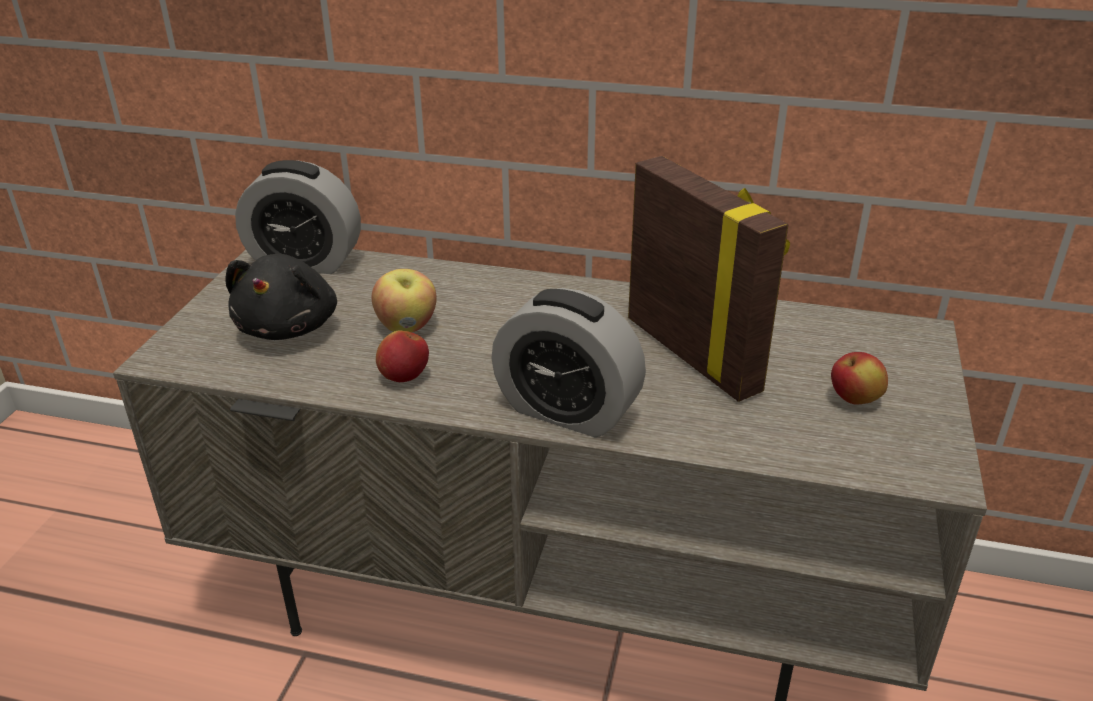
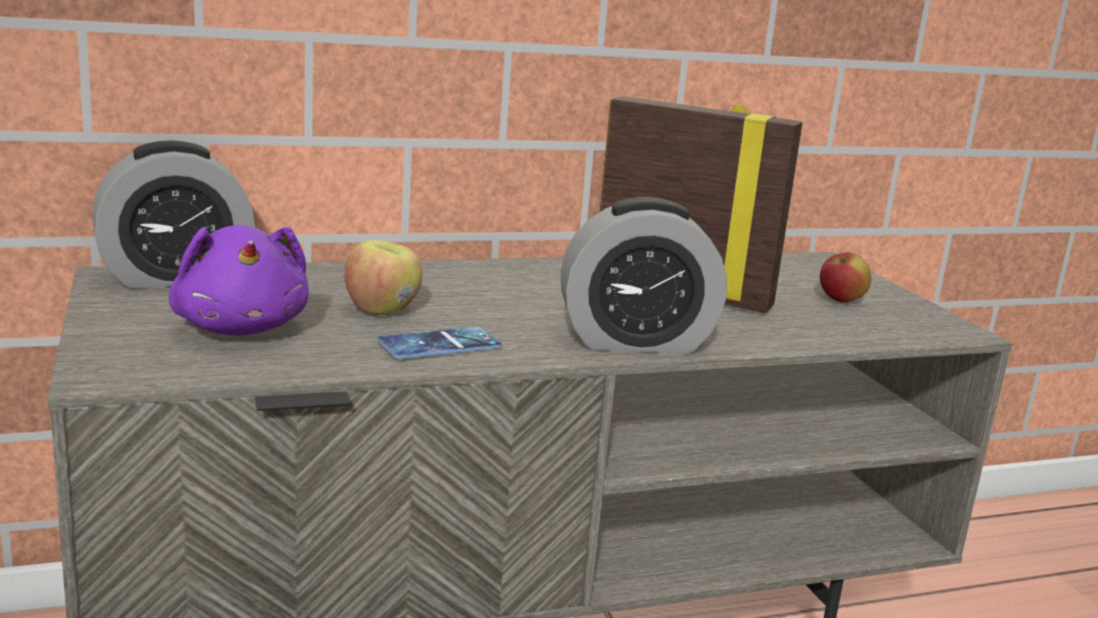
camera: 35 degrees left, 15 degrees down
(290, 327) = (241, 327): black plush toy -> purple plush toy
(404, 377) = (439, 344): apple -> phone

